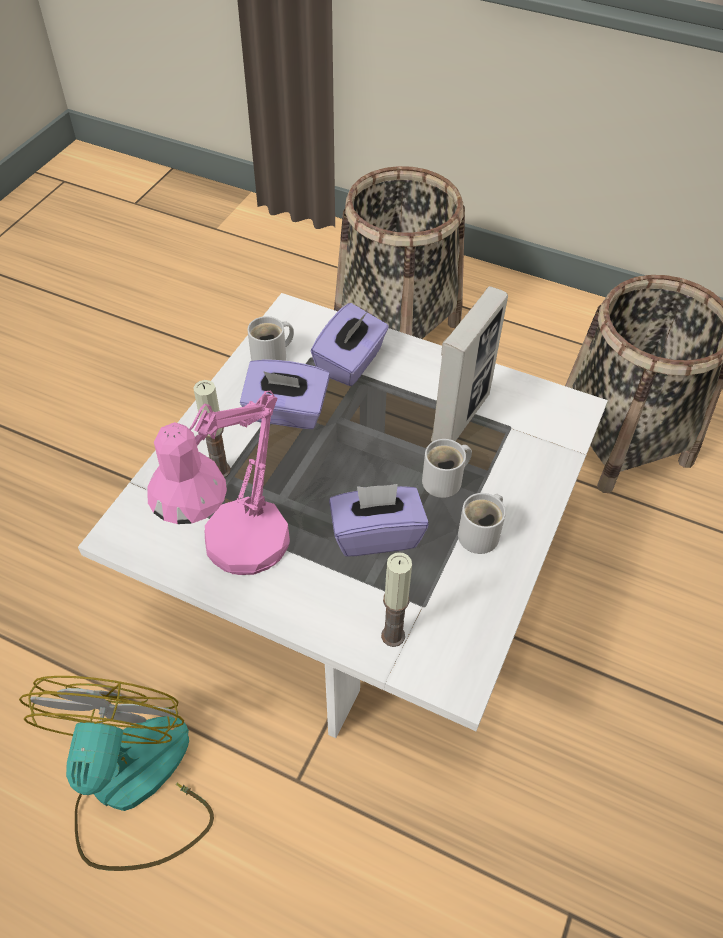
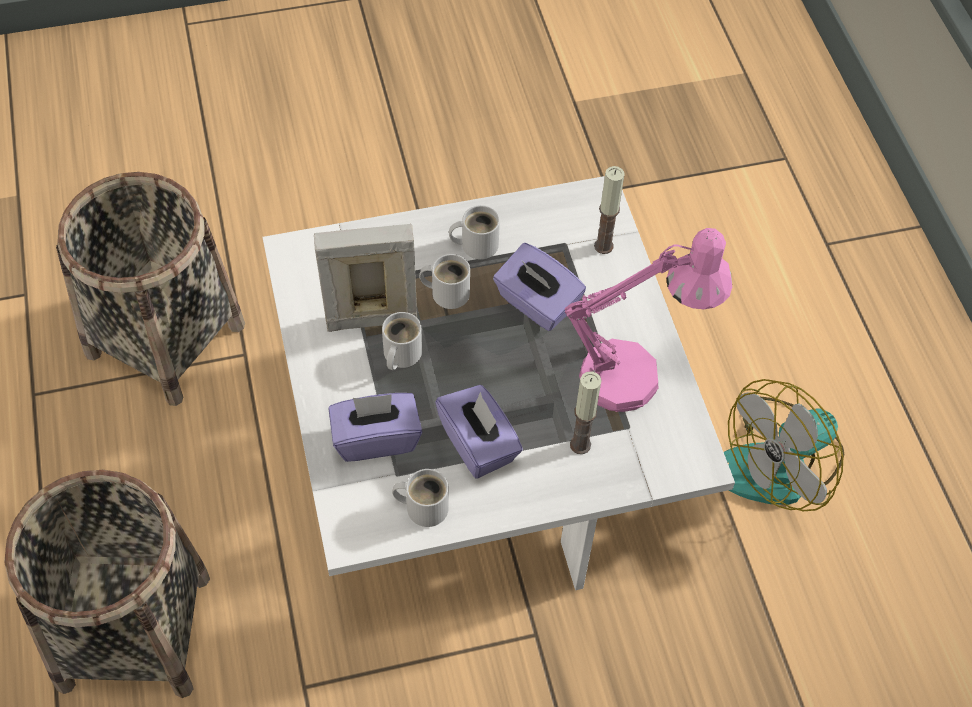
camera: 130 degrees left, 5 degrees up
(410, 415) = (400, 354): none -> white mug

